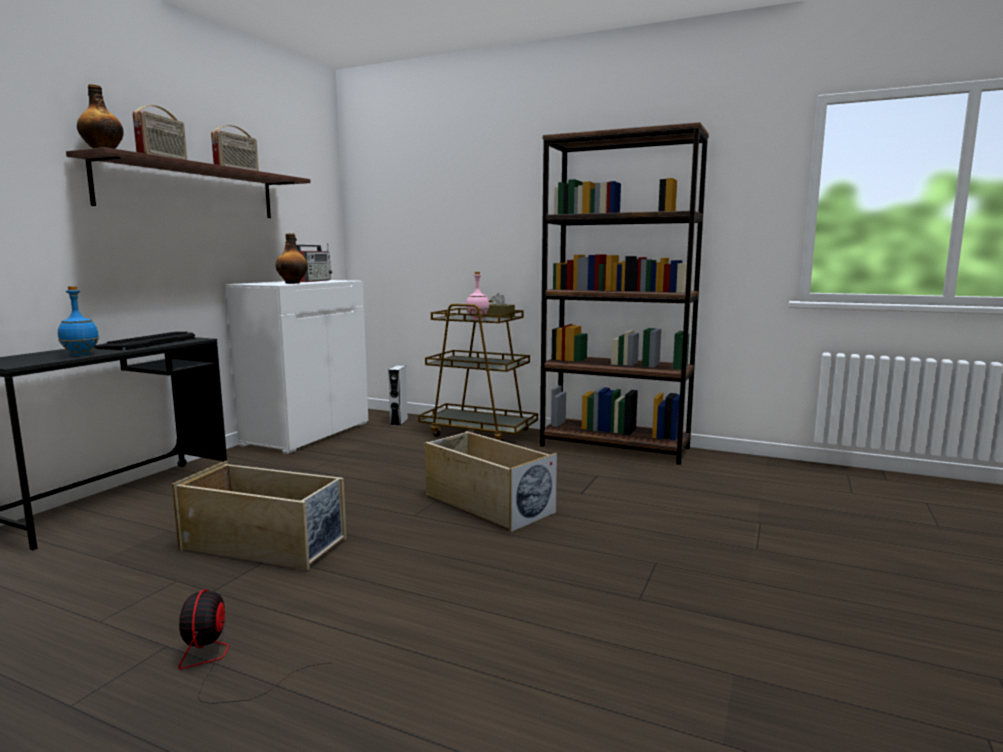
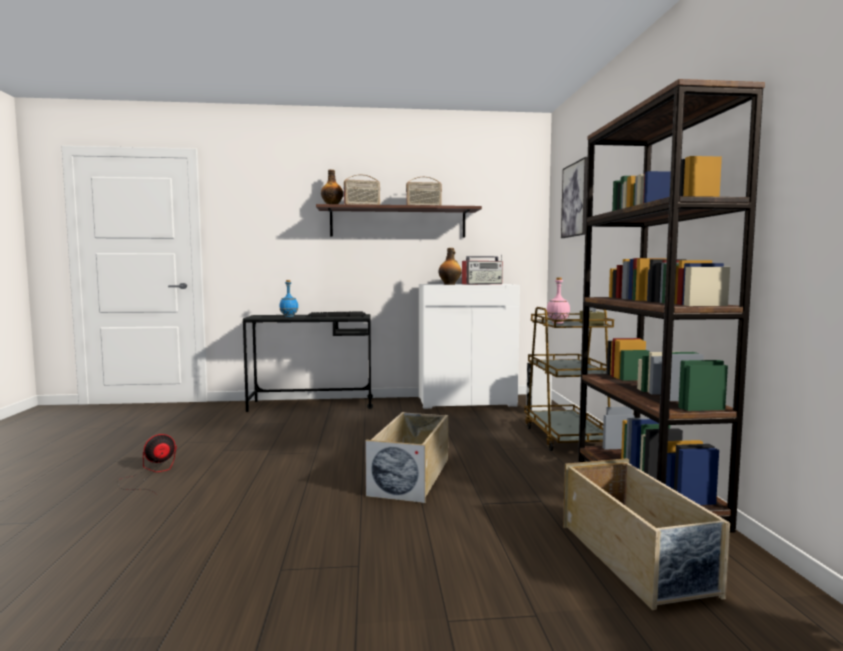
camera: 60 degrees right, 5 degrees down
(266, 544) = (284, 443): beige storage box -> beige storage box (636, 559)
(414, 185) = (575, 200): none -> picture

